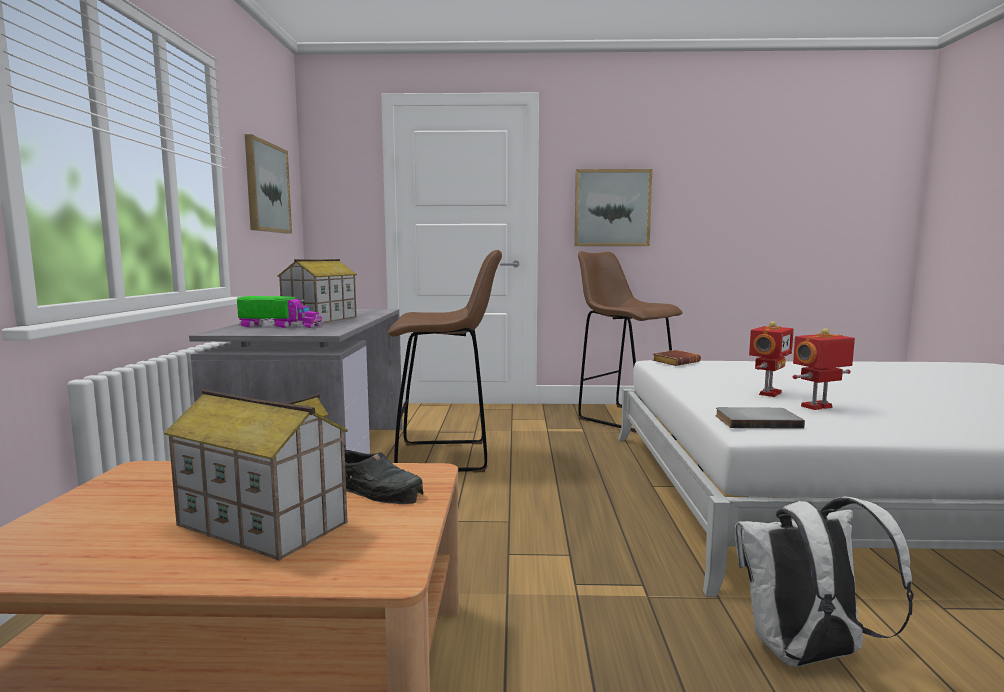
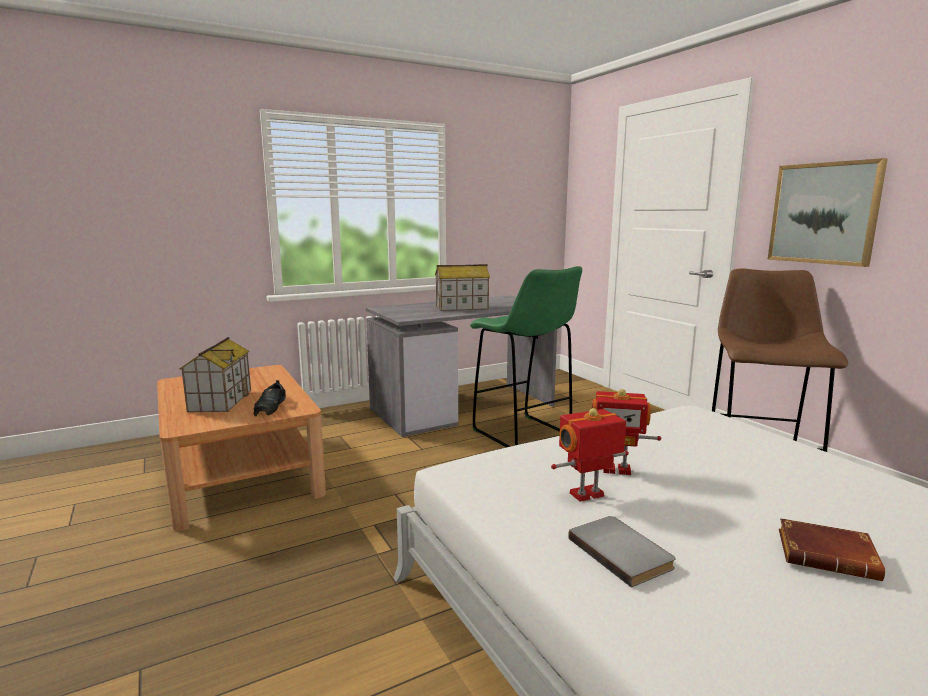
camera: 60 degrees right, 5 degrees up
(266, 188) = (507, 203): picture -> none
(280, 326) = (418, 309): toy truck -> none
(447, 457) = (523, 434): brown stool -> green stool
(675, 362) = (707, 418): brown book -> brown book (828, 556)
(756, 421) = (486, 470): grey book -> grey book (622, 552)
(806, 656) = (338, 632): white backpack -> none
(818, 407) = (588, 495): toy robot -> toy robot turned 60 degrees counterclockwise

